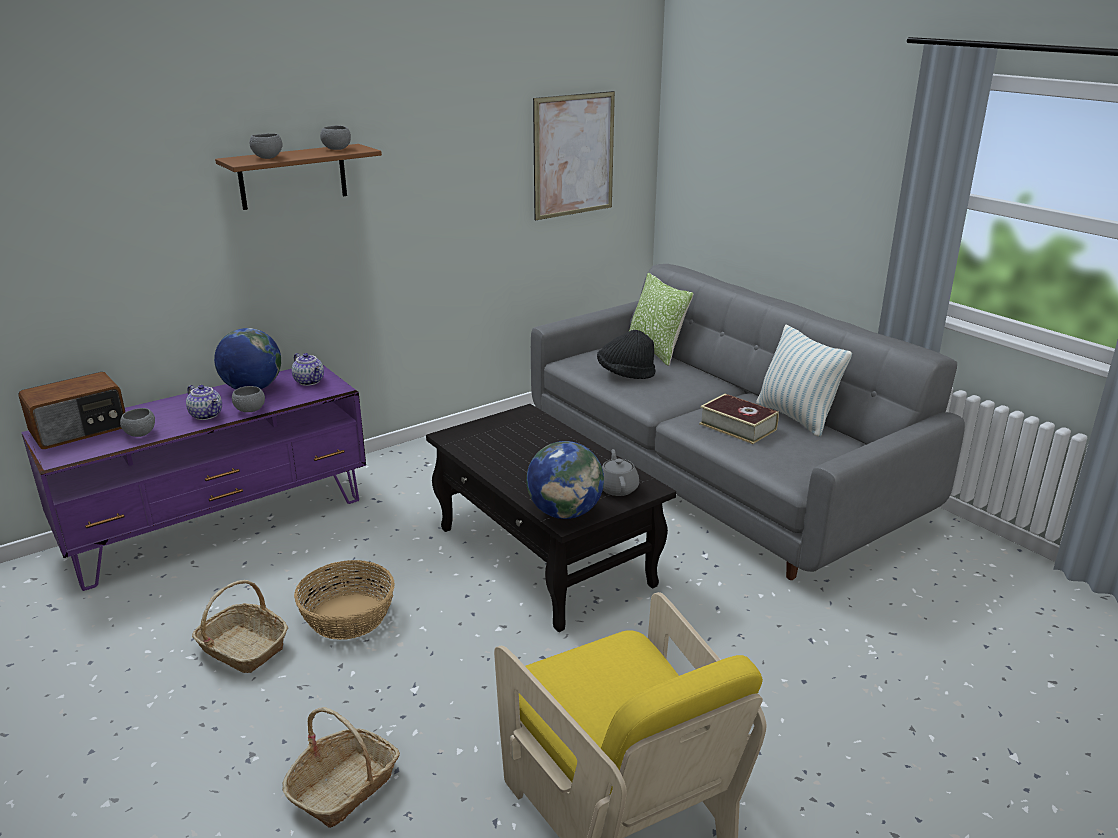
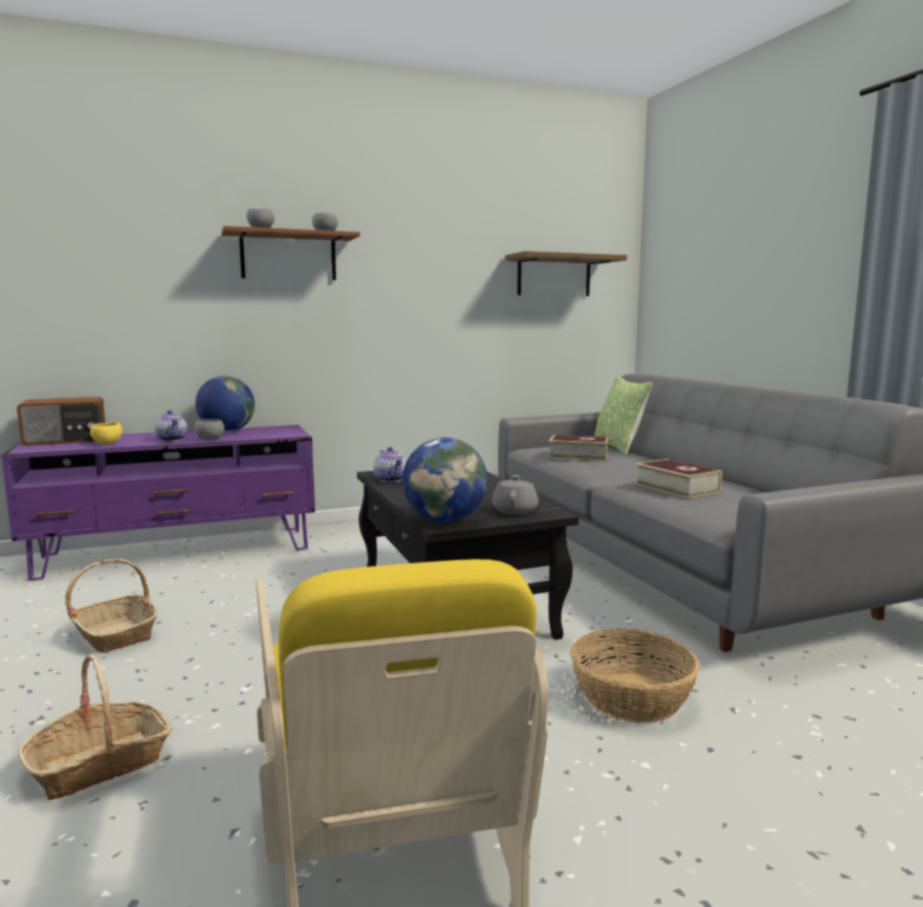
camera: 15 degrees right, 15 degrees down
(140, 434) = (107, 444): grey bowl -> yellow bowl
(310, 381) = (278, 431): teapot -> teapot (391, 479)
(349, 616) = (231, 624): basket -> basket (632, 697)
(574, 155) = (554, 276): picture -> shelf
(625, 374) = (578, 455): black hat -> book
(796, 417) = (747, 487): pillow -> none

